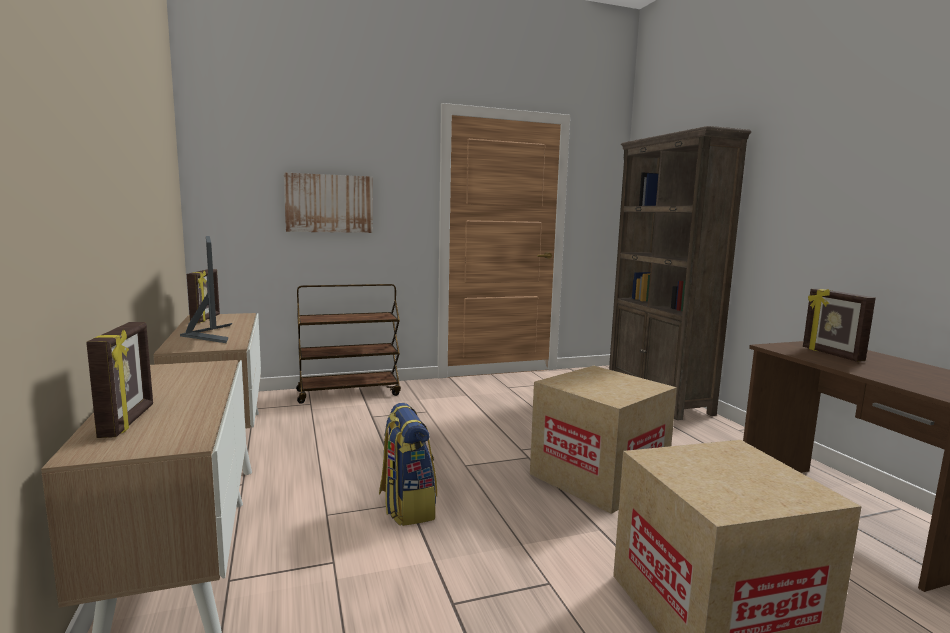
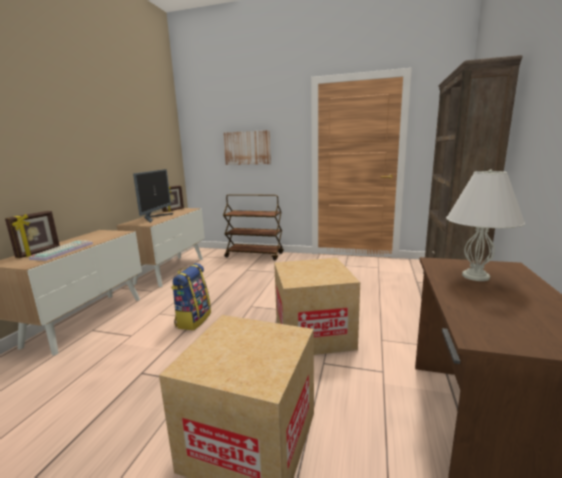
camera: 35 degrees right, 5 degrees up
(185, 409) = (63, 251): none -> keyboard
(831, 354) = (476, 276): picture frame -> white table lamp

